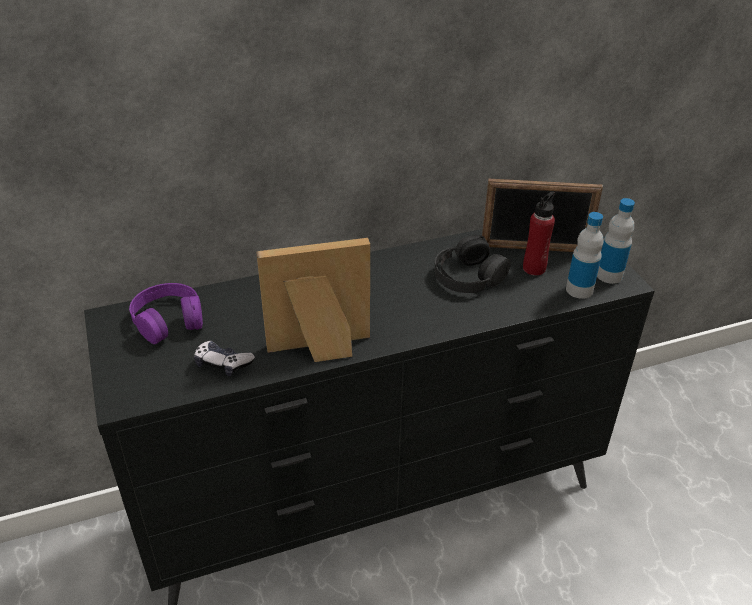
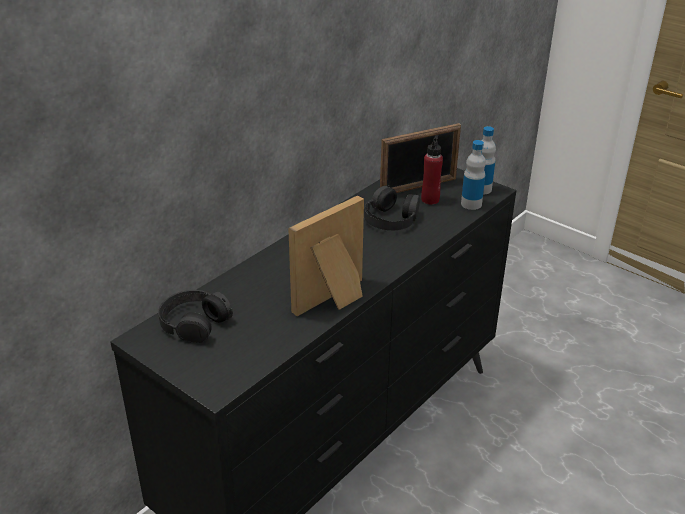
camera: 30 degrees left, 5 degrees down
(168, 320) = (194, 322): purple headphones -> black headphones
(223, 363) = (271, 335): game controller -> none

